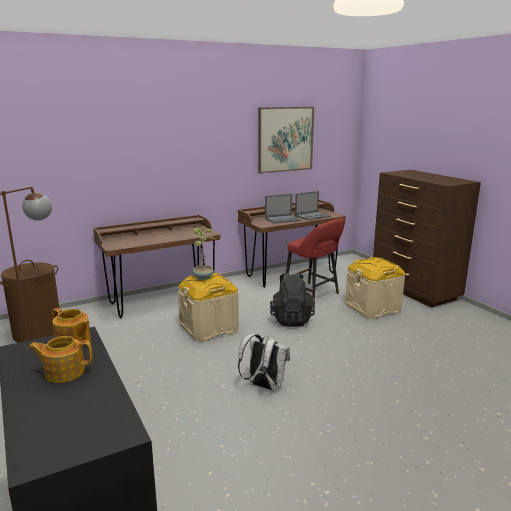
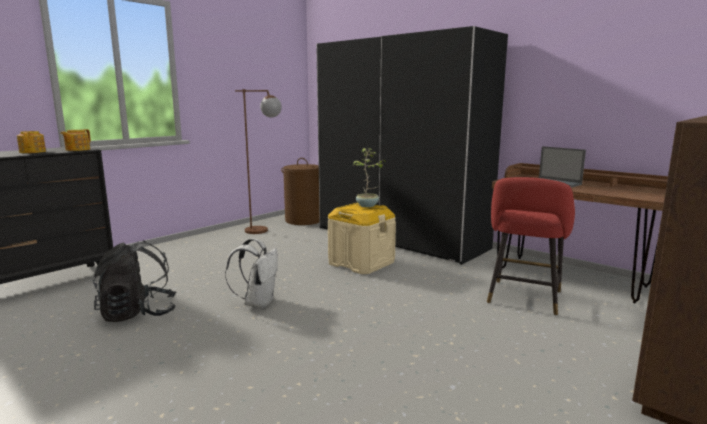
camera: 70 degrees right, 5 degrees down
(162, 301) = (399, 238): brown desk -> black wardrobe
(285, 139) = (618, 67): picture -> none
(291, 319) = (425, 296): black backpack -> black backpack (138, 314)
(313, 216) = (608, 191): laptop -> none
(373, 308) = (542, 348): beige storage box -> none

